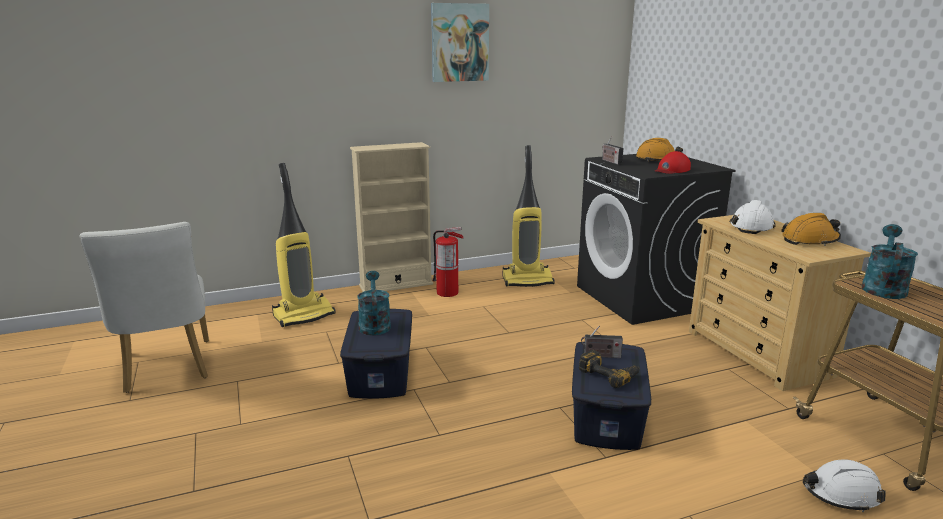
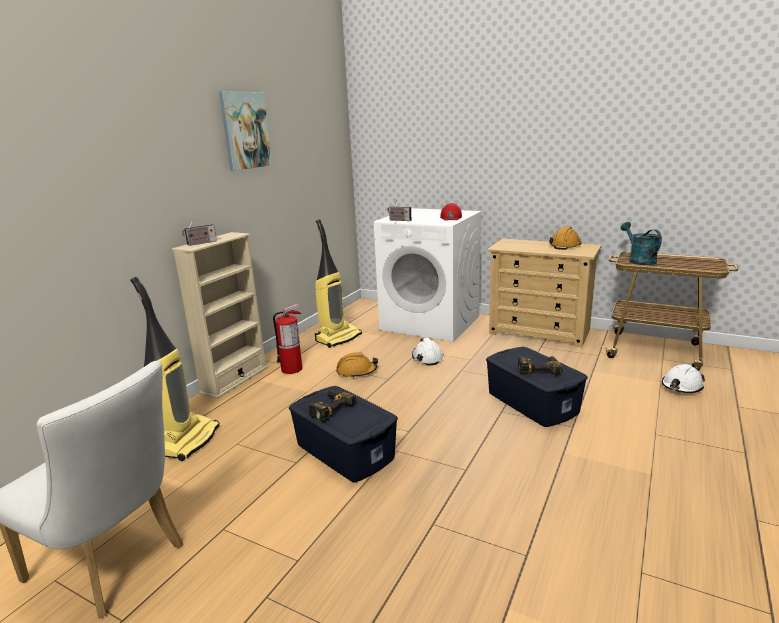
camera: 40 degrees left, 0 degrees up
(374, 324) = (328, 408): turquoise watering can -> power drill
(600, 356) = (514, 361): radio -> radio (200, 243)
(643, 298) = (431, 323): black washing machine -> white washing machine
(657, 160) = (423, 214): orange hard hat -> orange hard hat (356, 371)
(751, 227) = (523, 246): white hard hat -> white hard hat (427, 357)

